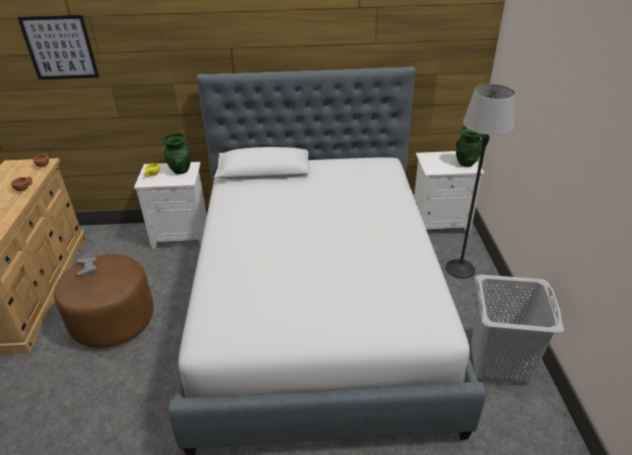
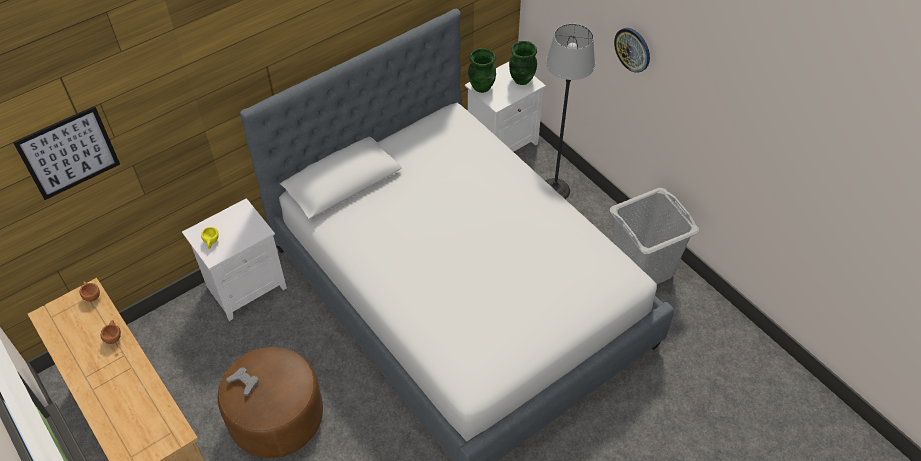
camera: 35 degrees left, 15 degrees up
(181, 170) = (238, 220): green vase -> green vase (482, 87)
(552, 118) = (633, 49): none -> wall clock

